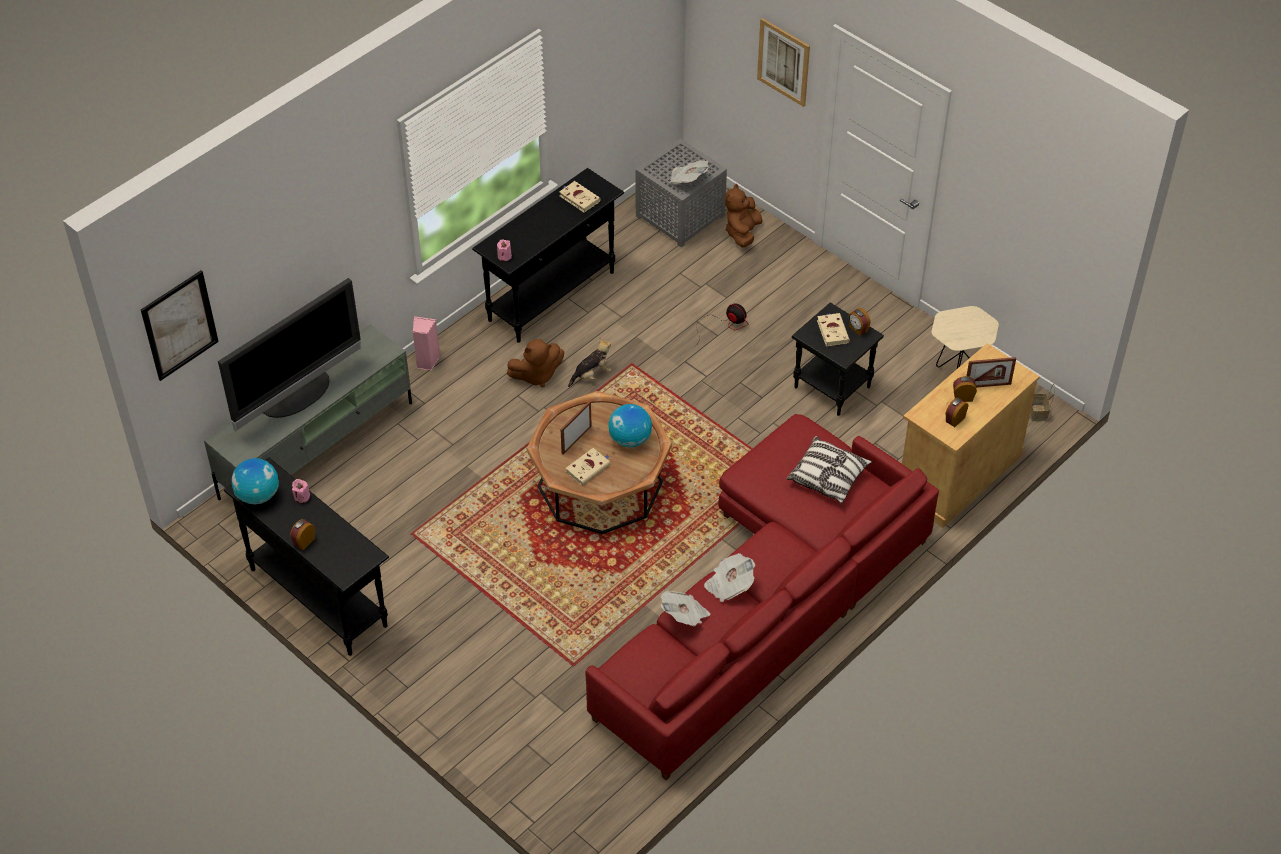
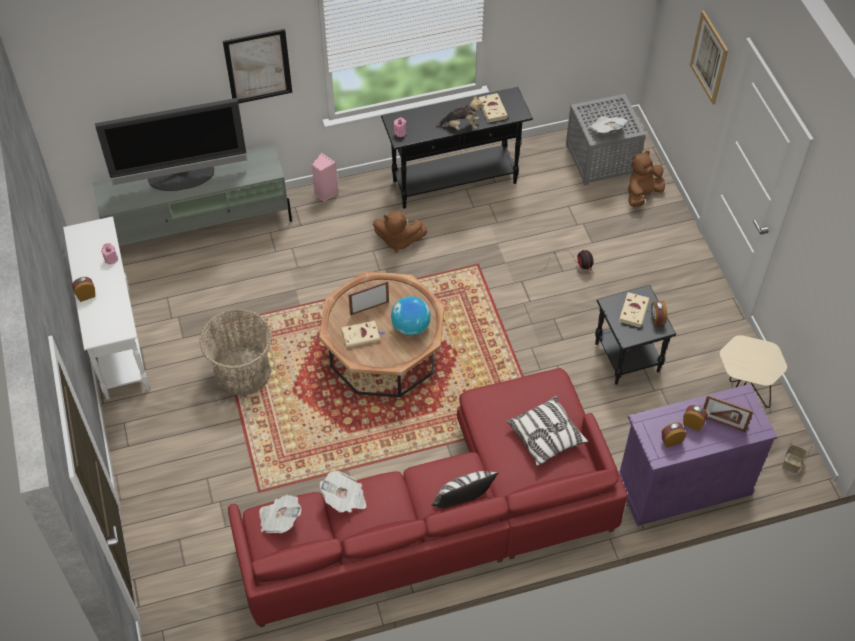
camera: 30 degrees right, 5 degrees up
(179, 325) = (68, 82): picture -> picture (258, 66)
(258, 495) = (82, 243): globe -> none
(318, 596) = (118, 341): black console table -> white console table
(471, 565) = (242, 371): none -> basket
(592, 375) = (440, 259): plush toy -> plush toy (461, 126)
(729, 585) = (398, 490): newspaper -> newspaper (279, 519)
(794, 567) = (463, 501): none -> pillow
(958, 474) = (683, 484): beige cabinet -> purple cabinet

